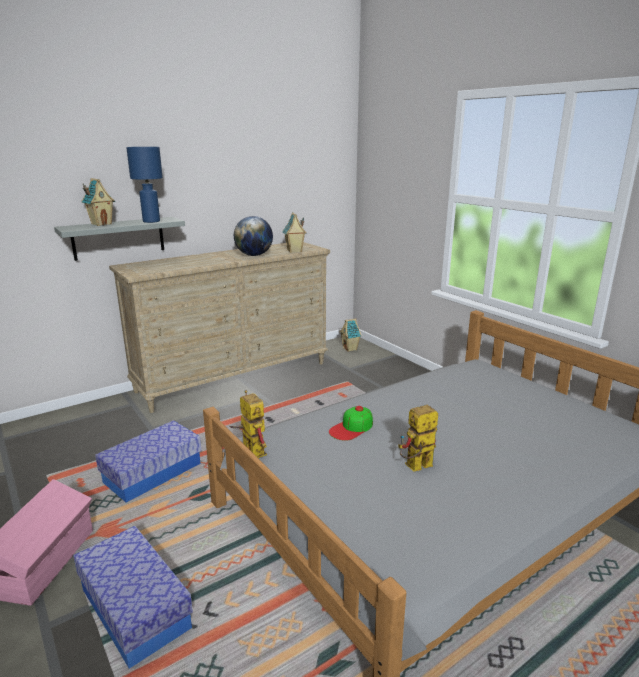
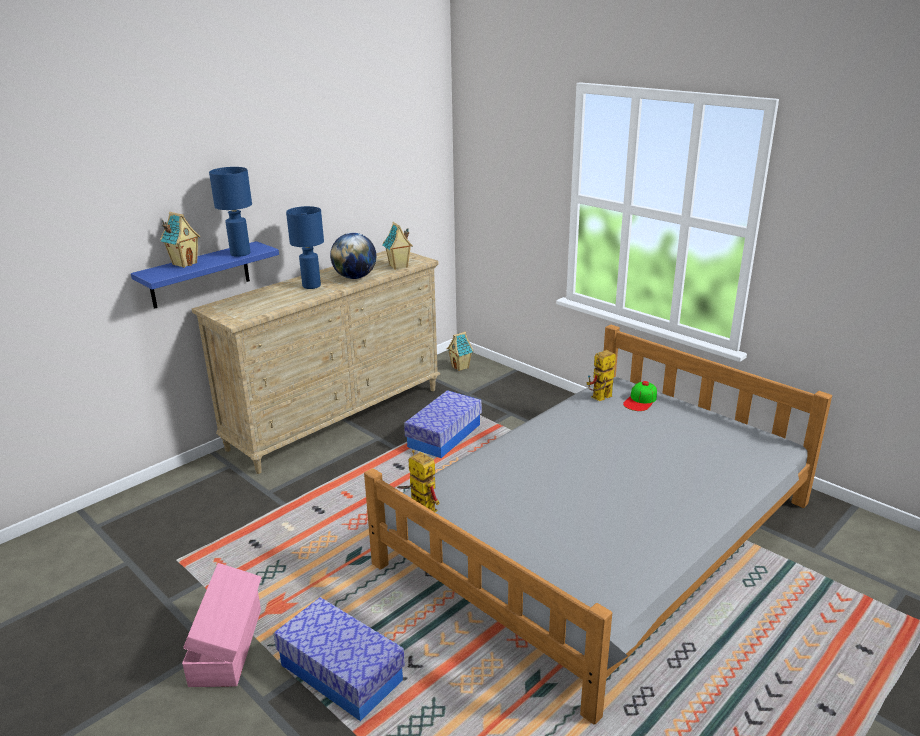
camera: 10 degrees left, 5 degrees up
(118, 238) = (200, 275): grey shelf -> blue shelf
(153, 473) = (295, 542): storage box -> storage box (444, 436)
(214, 258) = (311, 286): none -> blue table lamp
(351, 428) = (511, 472): cap -> cap (640, 400)
(415, 468) = (583, 506): toy robot -> toy robot (599, 399)

